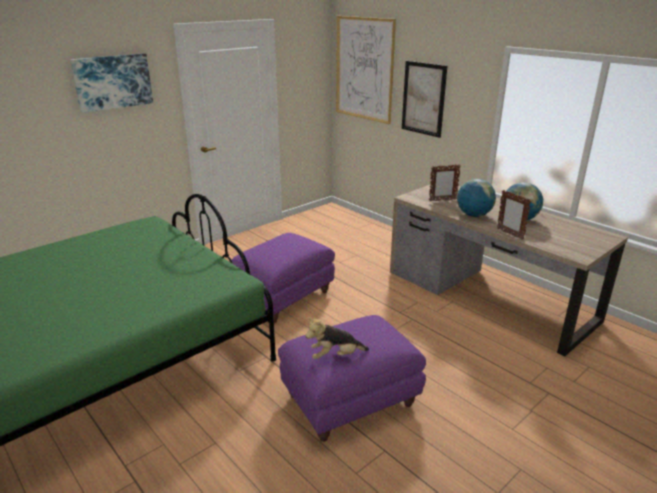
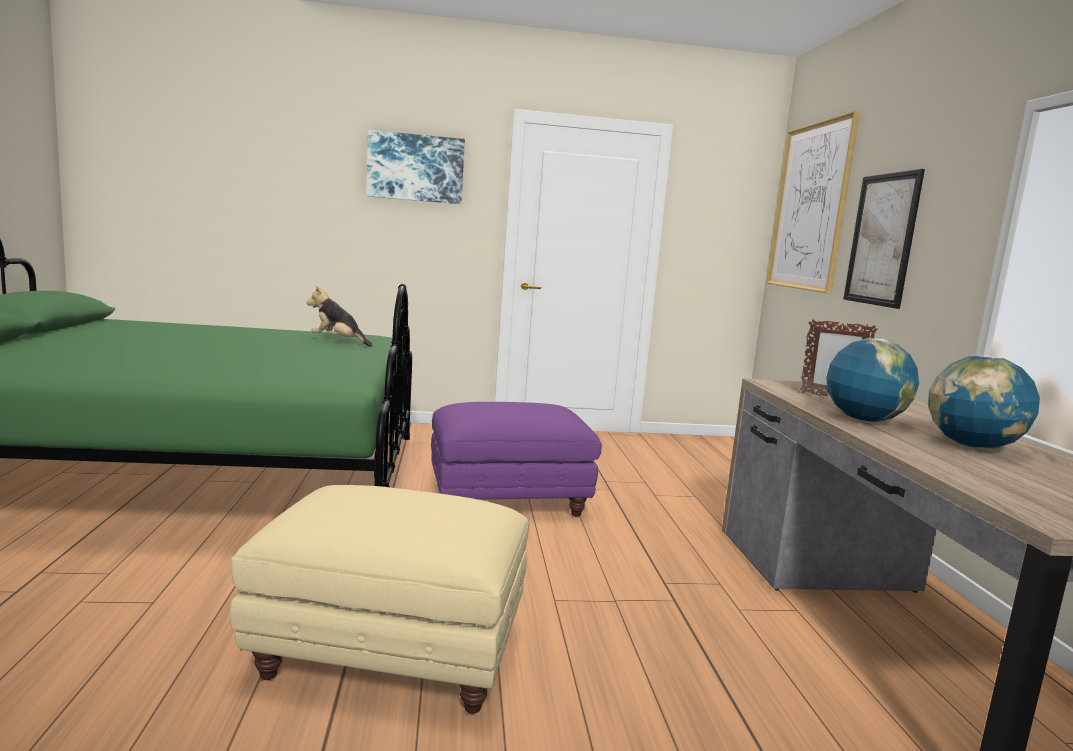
camera: 35 degrees right, 15 degrees down
(335, 356) = (333, 513): plush toy -> plush toy (338, 342)
(349, 402) = (388, 652): purple ottoman -> beige ottoman
(509, 234) = (904, 452): picture frame -> none

